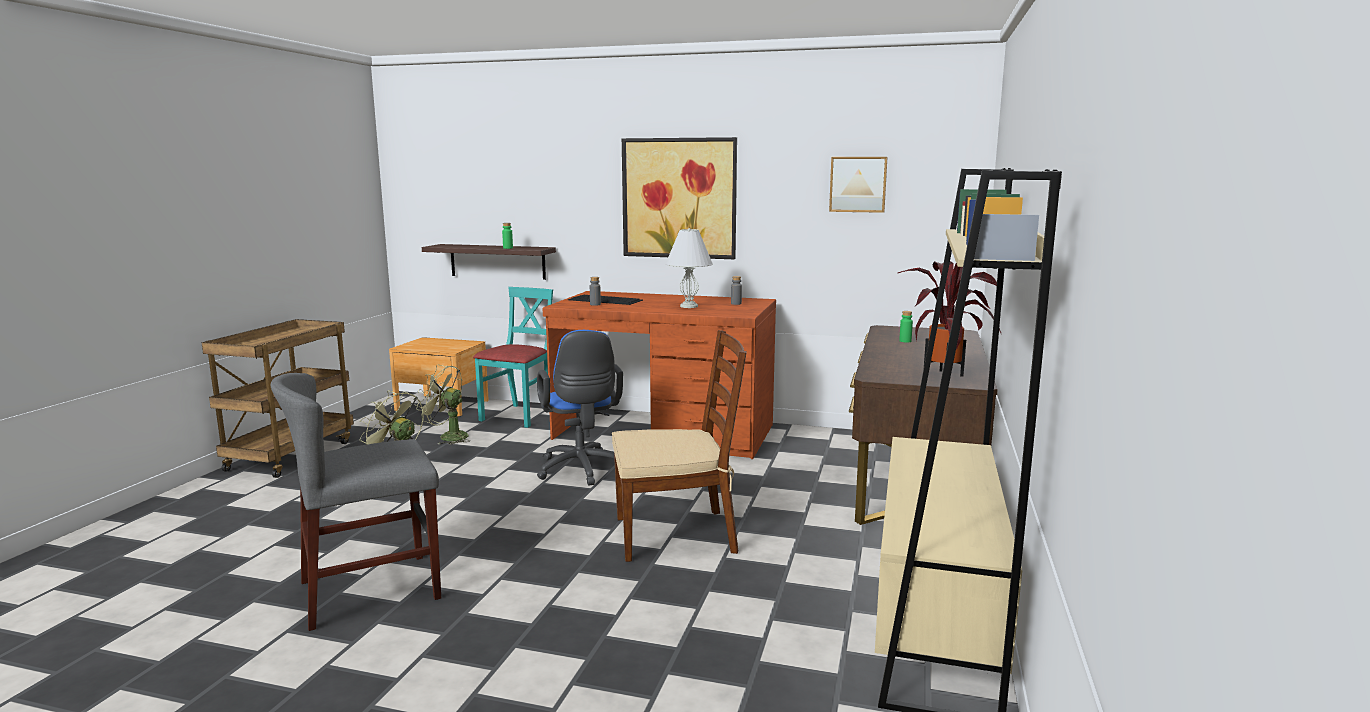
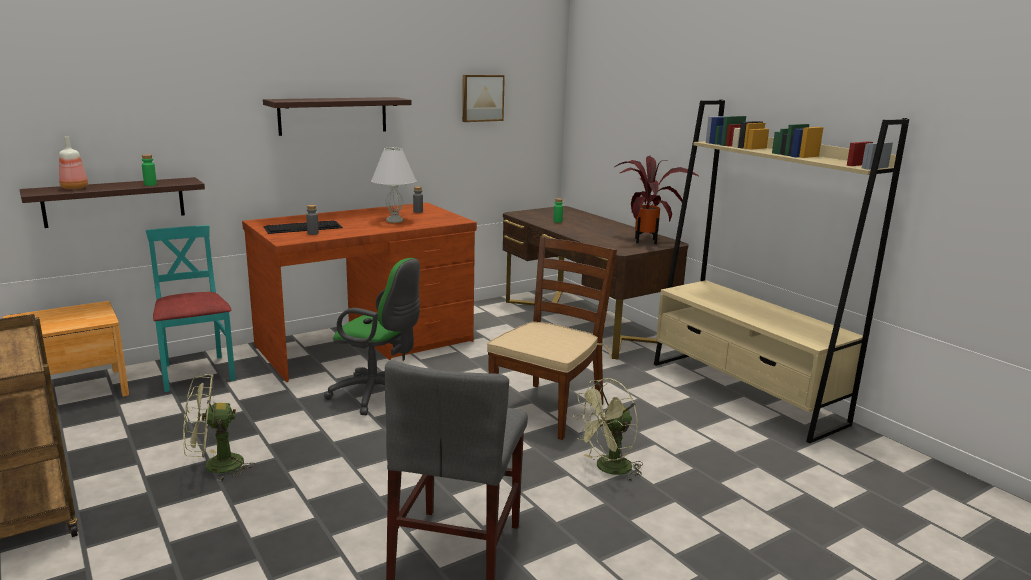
camera: 50 degrees left, 5 degrees up
(447, 437) = (174, 418): green fan -> green fan (608, 469)
(464, 245) = (75, 188): none -> bottle
(581, 470) = (378, 396): blue office chair -> green office chair
(679, 198) = (333, 115): picture -> shelf

